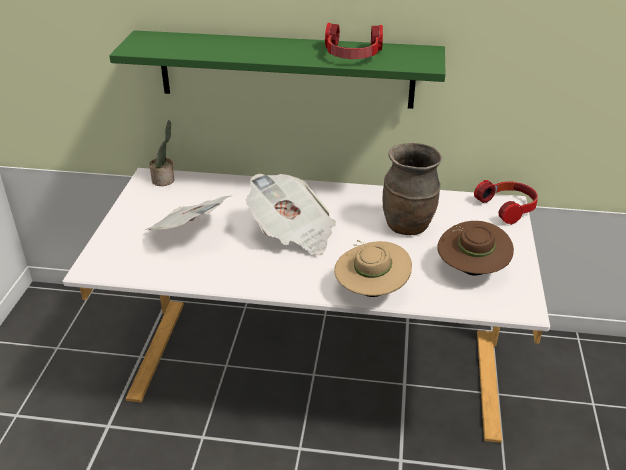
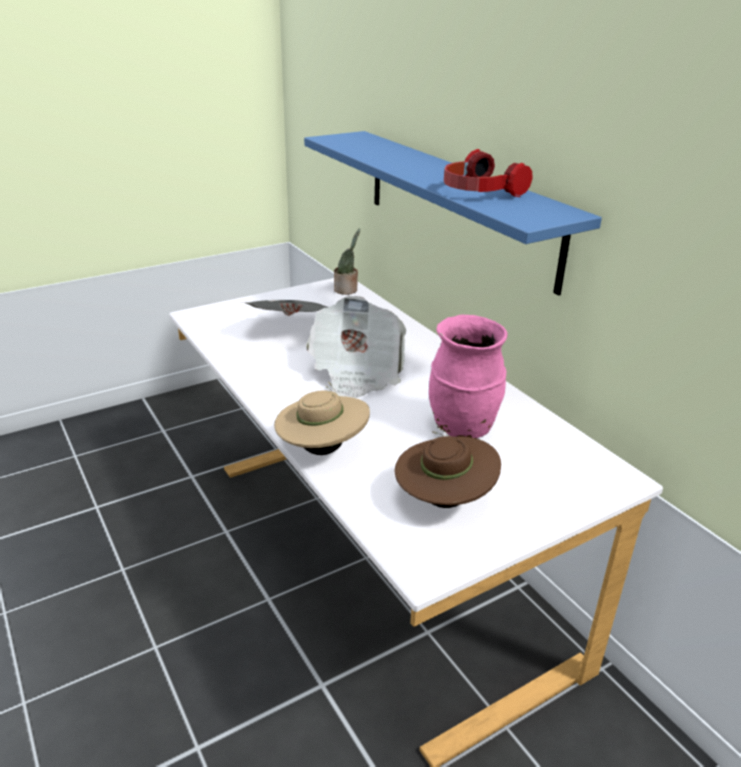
camera: 50 degrees right, 5 degrees down
(286, 69) = (457, 205): green shelf -> blue shelf
(408, 226) = (463, 428): brown vase -> pink vase
(508, 208) = (612, 481): headphones -> none

